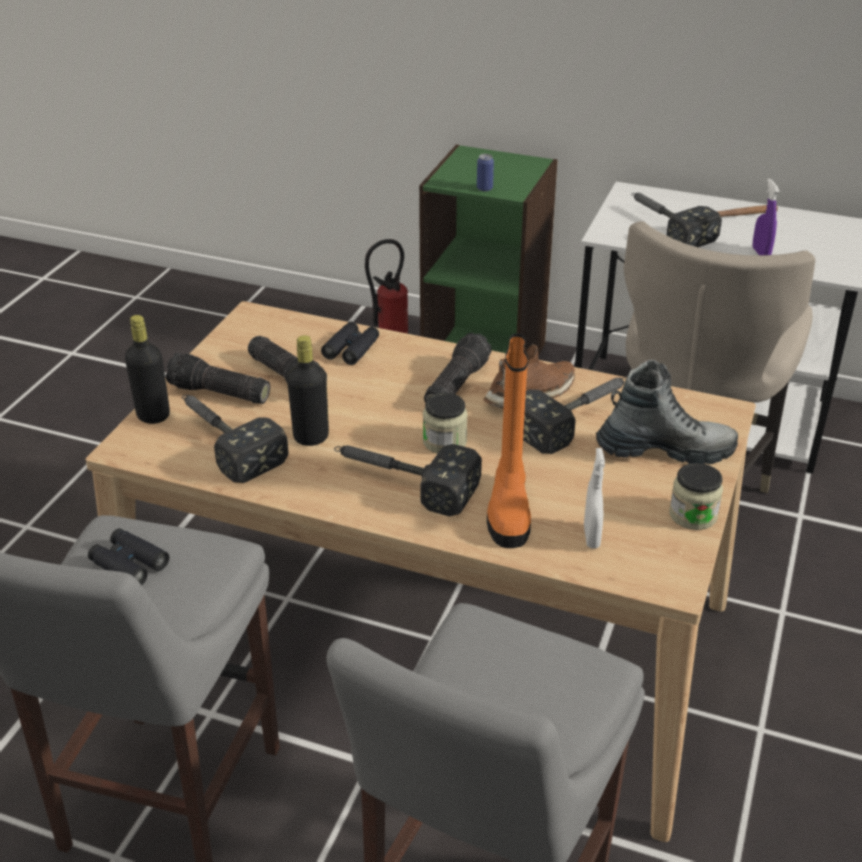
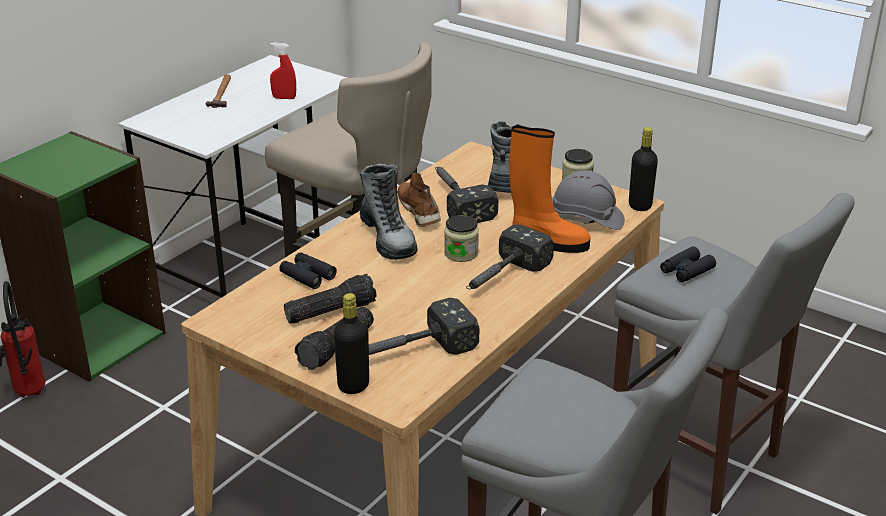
camera: 75 degrees left, 5 degrees down
(129, 564) = (548, 415): black binoculars -> black binoculars (686, 270)
(311, 437) = (427, 309): black bottle -> black bottle (640, 206)
(455, 384) = (388, 238): flashlight -> boot
(484, 188) = (94, 170): can -> none
(591, 537) = (587, 219): white spray bottle -> grey hard hat
(665, 226) = (213, 120): hammer -> none
(760, 253) = (284, 98): purple spray bottle -> red spray bottle

